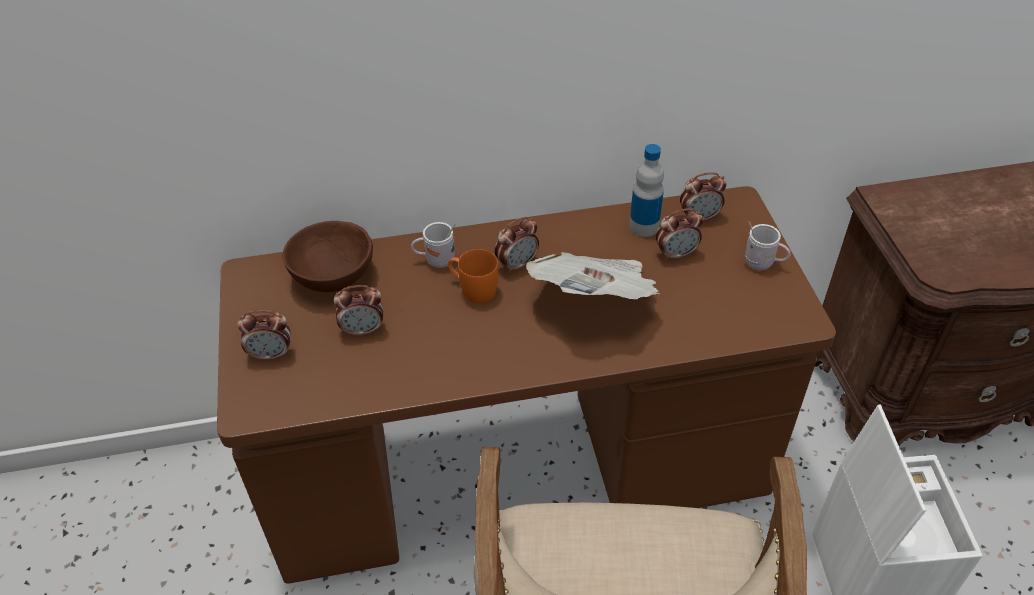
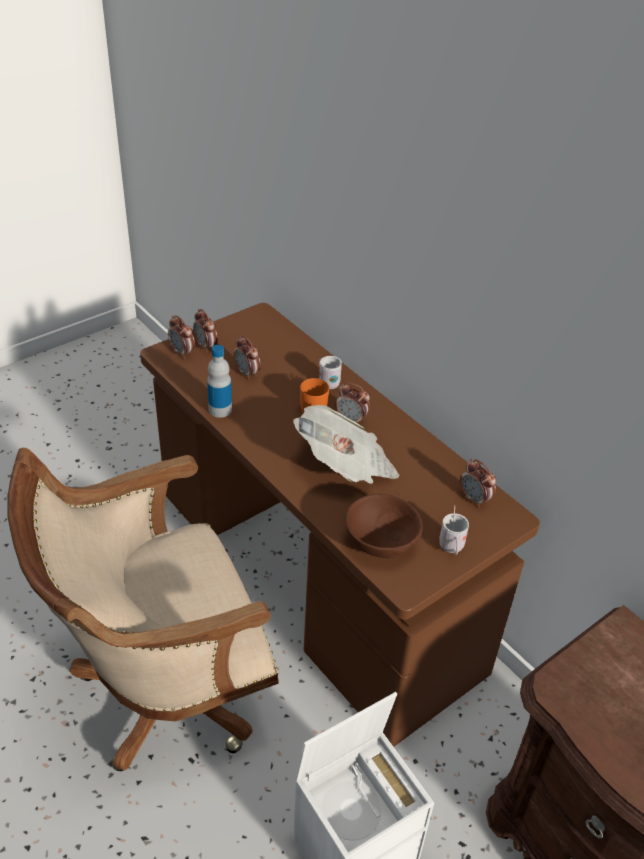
camera: 60 degrees right, 5 degrees down
(332, 277) = (281, 346): brown bowl -> brown bowl (381, 542)
(644, 226) = (439, 471): bottle -> bottle (220, 410)
(676, 254) = (423, 496): alarm clock -> alarm clock (182, 352)

